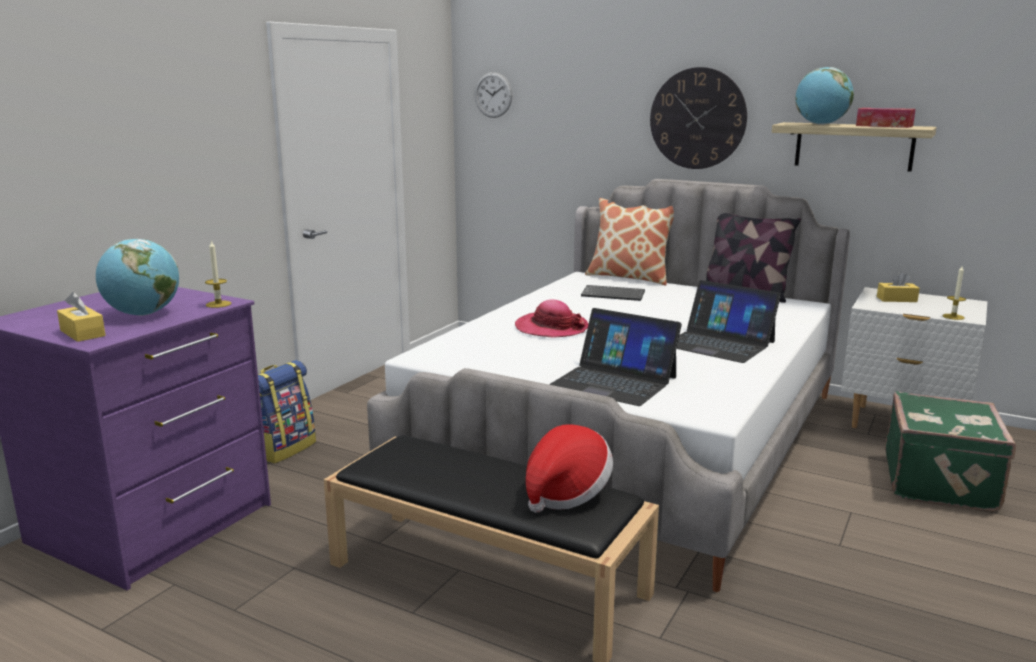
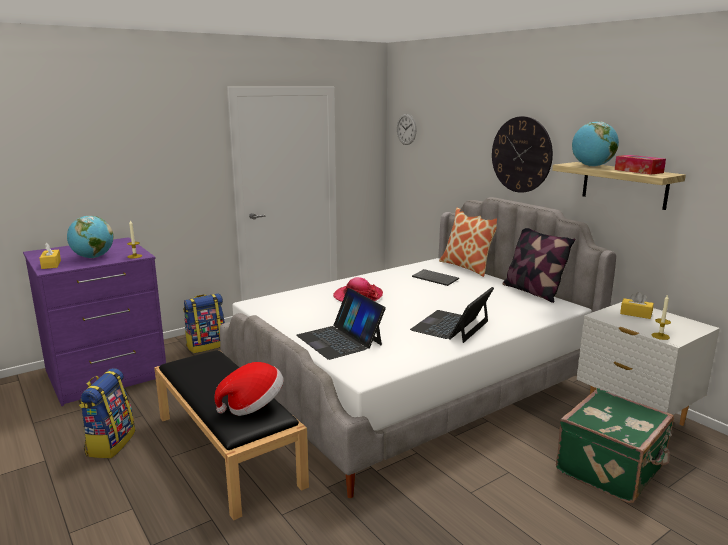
camera: 25 degrees right, 0 degrees up
(289, 621) = (110, 443): none -> backpack
(719, 343) = (451, 326): laptop -> laptop turned 60 degrees clockwise

